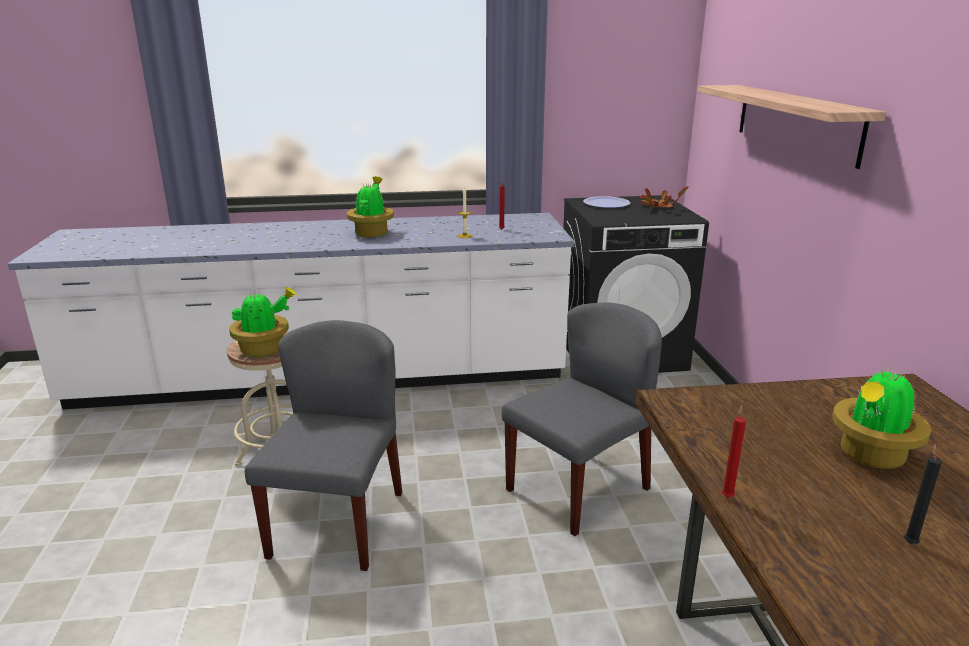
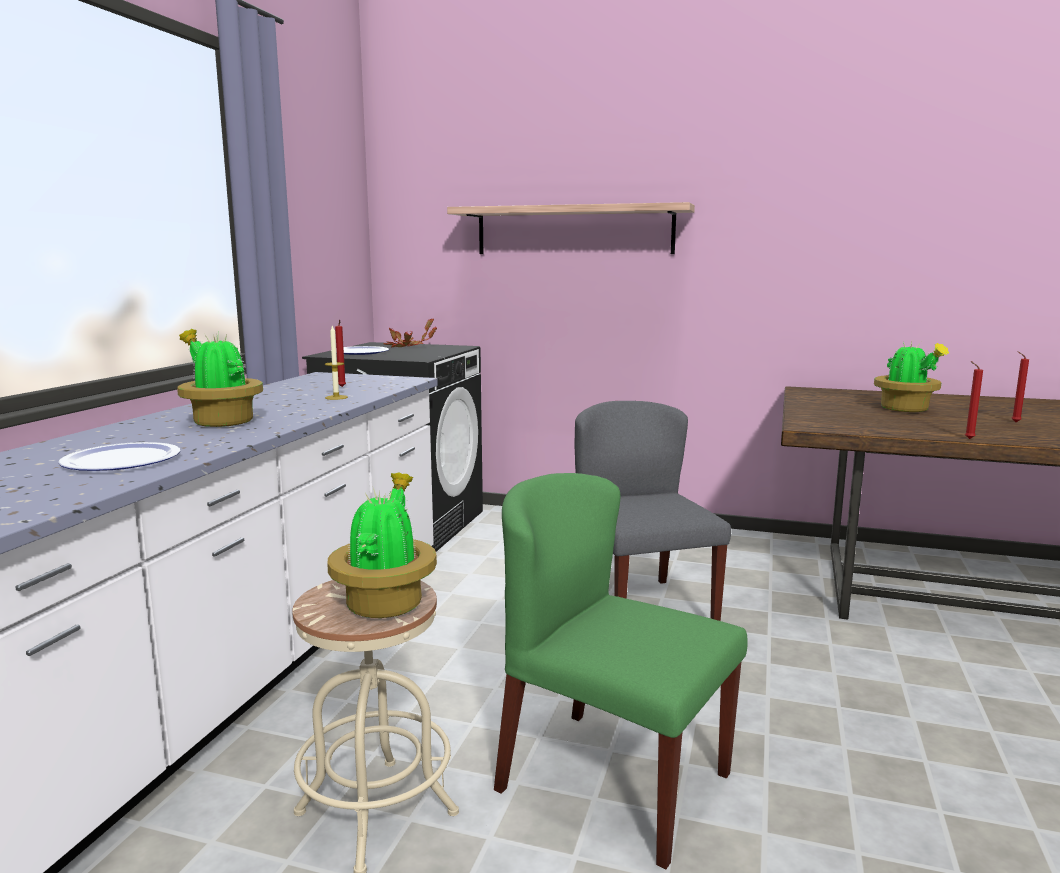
camera: 65 degrees left, 10 degrees down
(282, 240) = (122, 460): none -> plate
(337, 523) = (612, 781): grey chair -> green chair
(910, 542) = (1014, 422): black candle -> red candle

